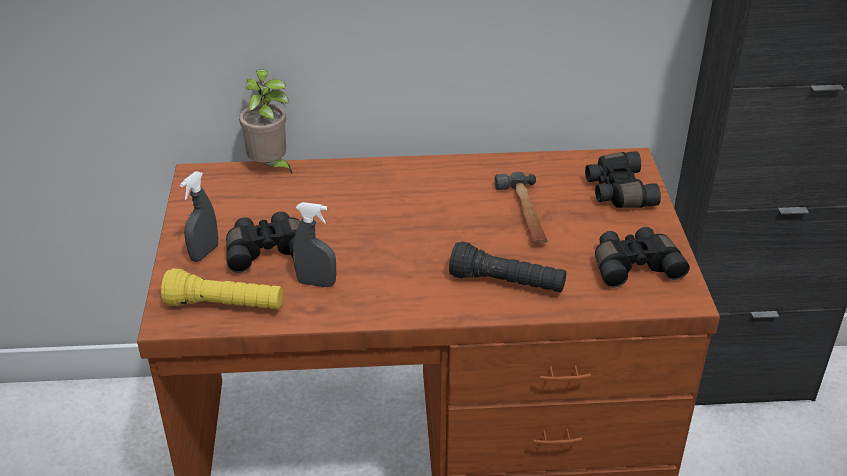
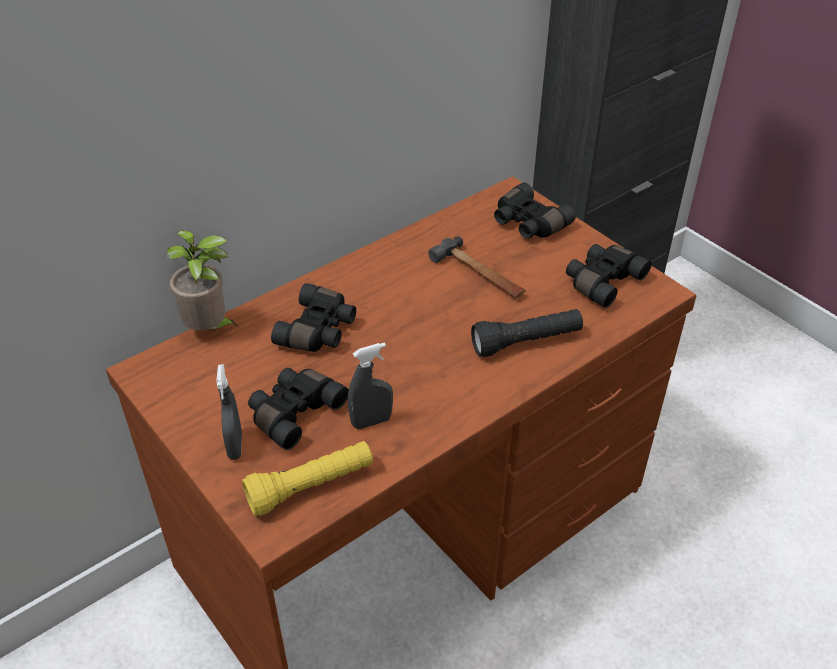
camera: 35 degrees left, 5 degrees up
(348, 201) = (319, 330): none -> black binoculars

